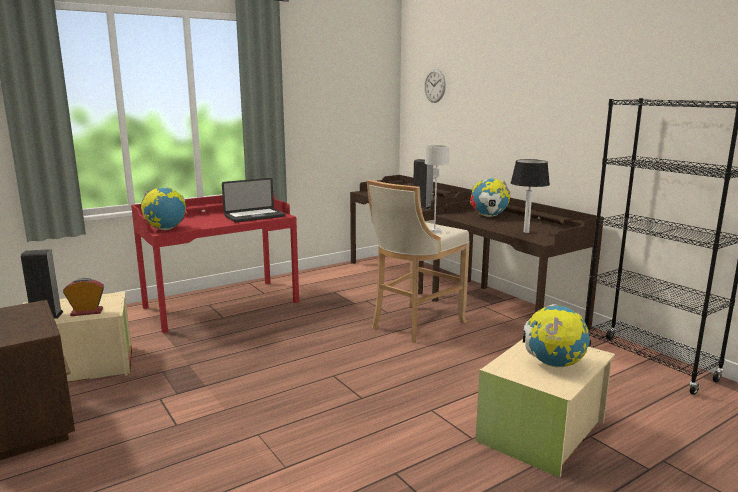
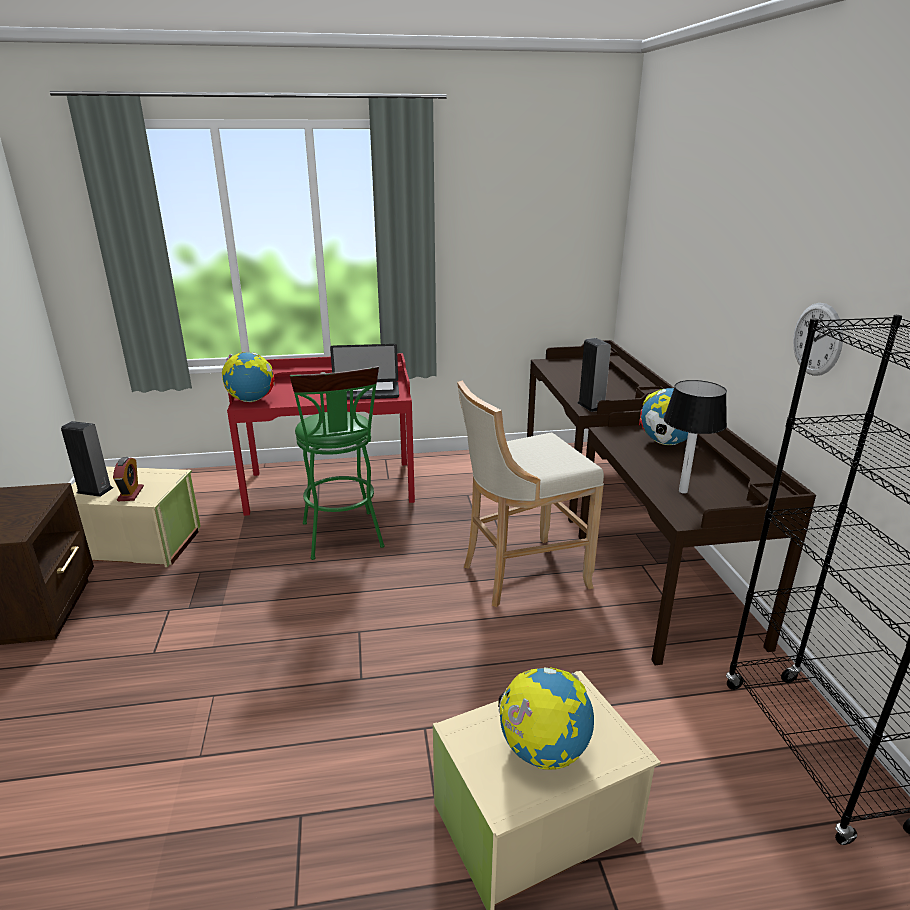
camera: 25 degrees right, 10 degrees up
(87, 312) = (130, 494): alarm clock -> alarm clock turned 75 degrees clockwise
(265, 331) = (344, 539): none -> green stool
(434, 86) = (659, 221): wall clock -> wall clock (817, 339)
(434, 231) = (550, 462): grey table lamp -> none

